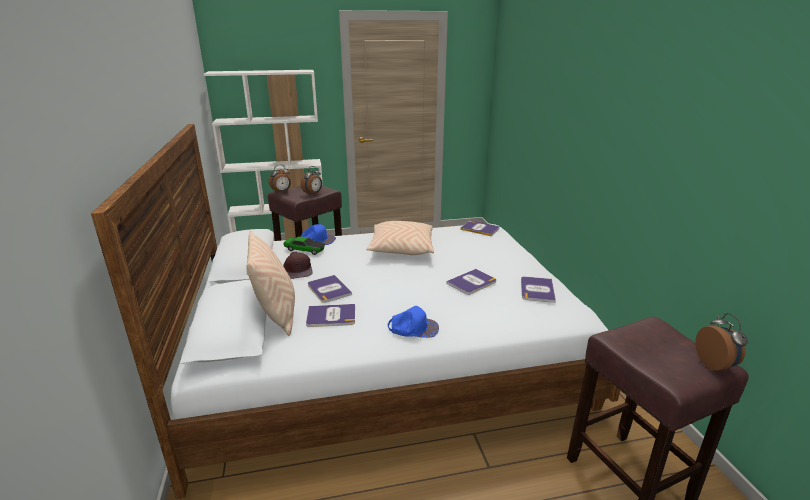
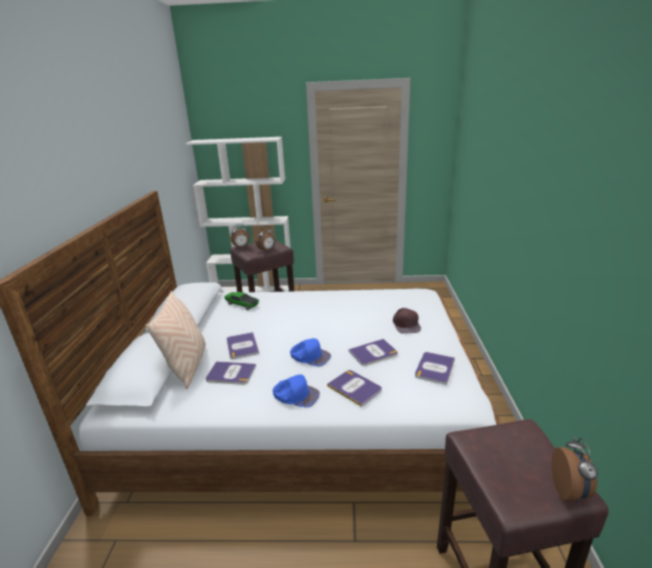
camera: 15 degrees right, 0 degrees up
(298, 269) = (227, 323): brown cap -> brown cap (406, 324)
(318, 239) = (258, 294): blue cap -> blue cap (310, 356)
(401, 249) = (326, 310): beige pillow -> none
(480, 229) = (412, 294): book -> book (355, 388)

